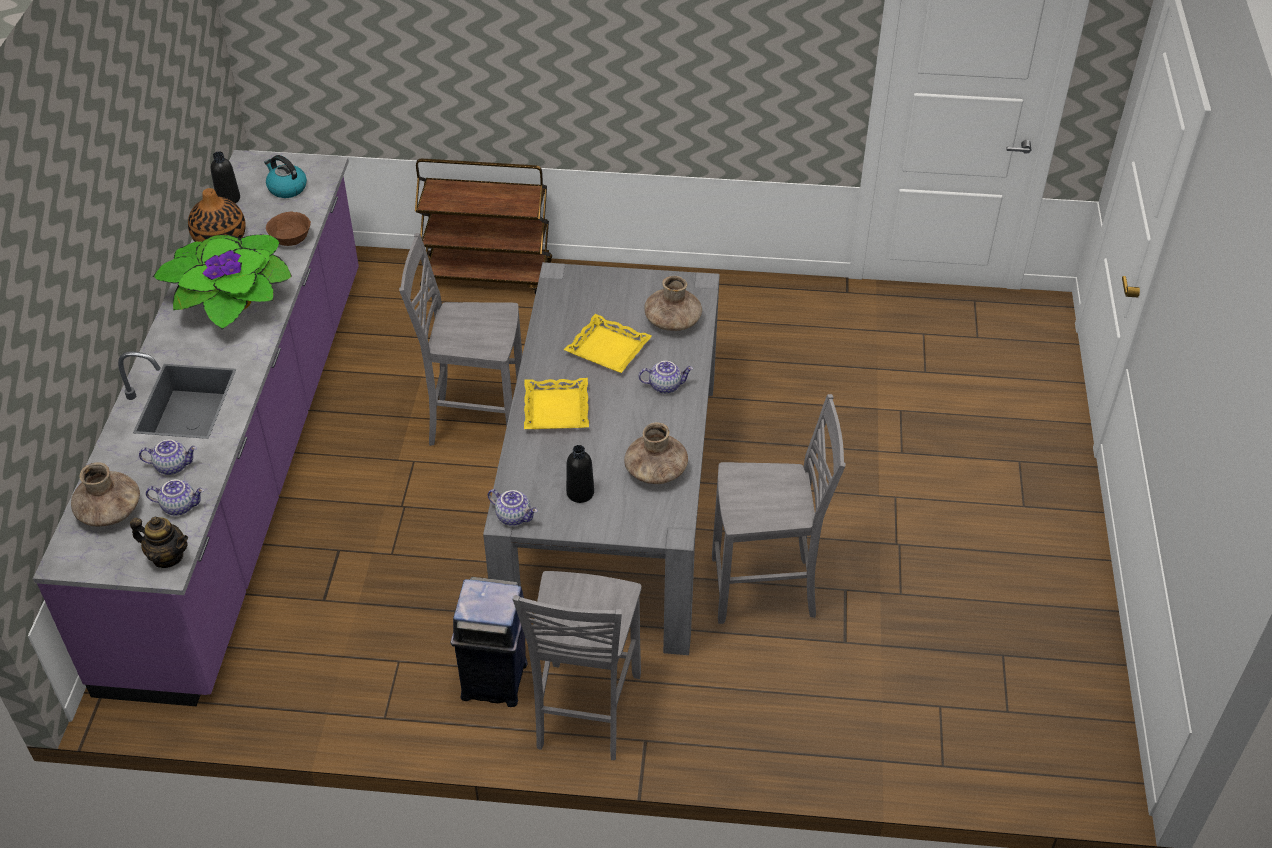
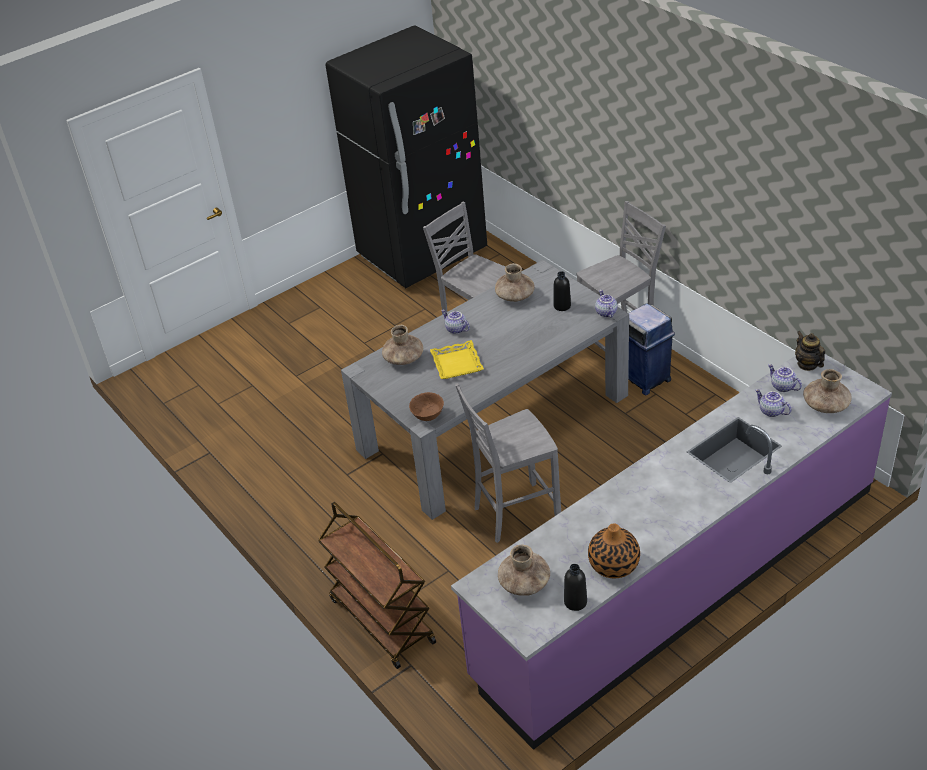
camera: 130 degrees left, 5 degrees down
(231, 302) = (650, 503): potted plant -> none
(286, 188) = (524, 583): kettle -> brown vase
(290, 240) = (565, 530): brown bowl -> brown bowl (427, 415)
(475, 423) = (514, 513): grey chair -> grey chair turned 105 degrees clockwise
(556, 409) = (524, 349): yellow tray -> none
(1043, 683) = (422, 253): none -> black fridge

